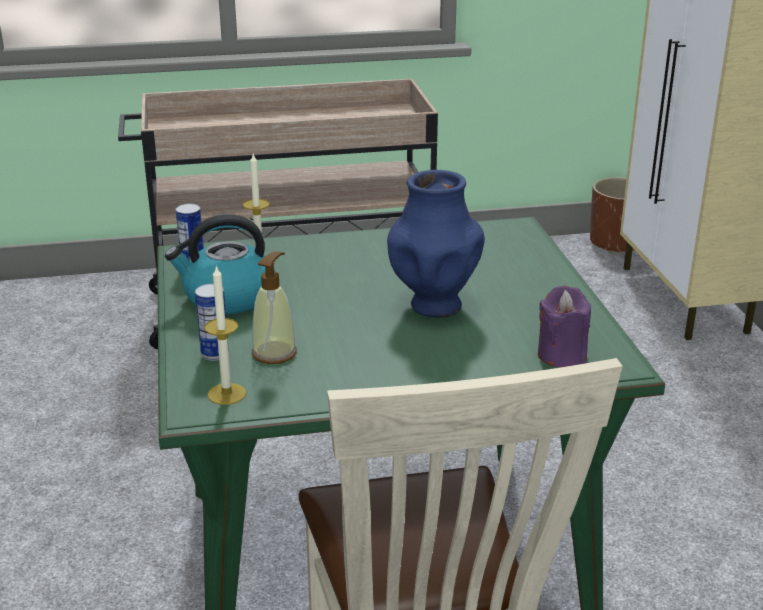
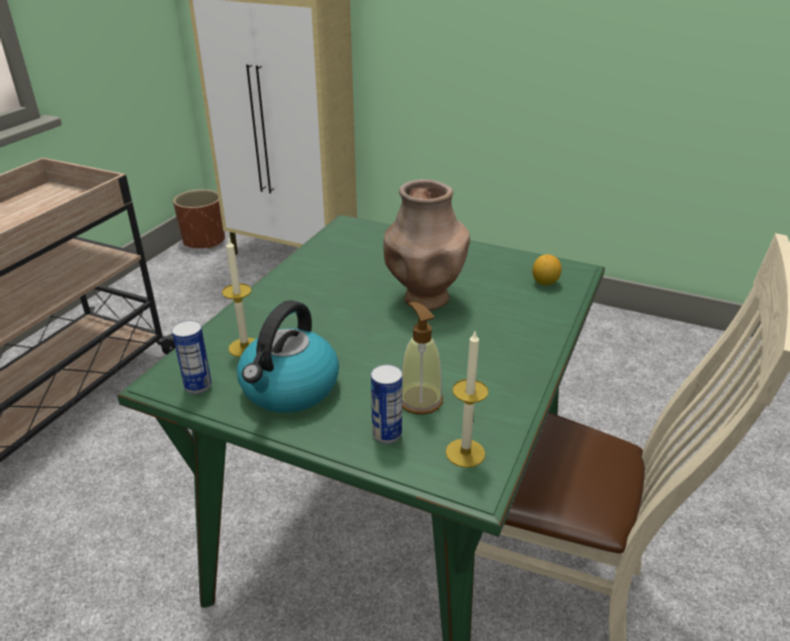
camera: 55 degrees left, 5 degrees up
(434, 305) = (425, 299): blue vase -> brown vase
(561, 355) = (545, 283): purple candle -> lemon

